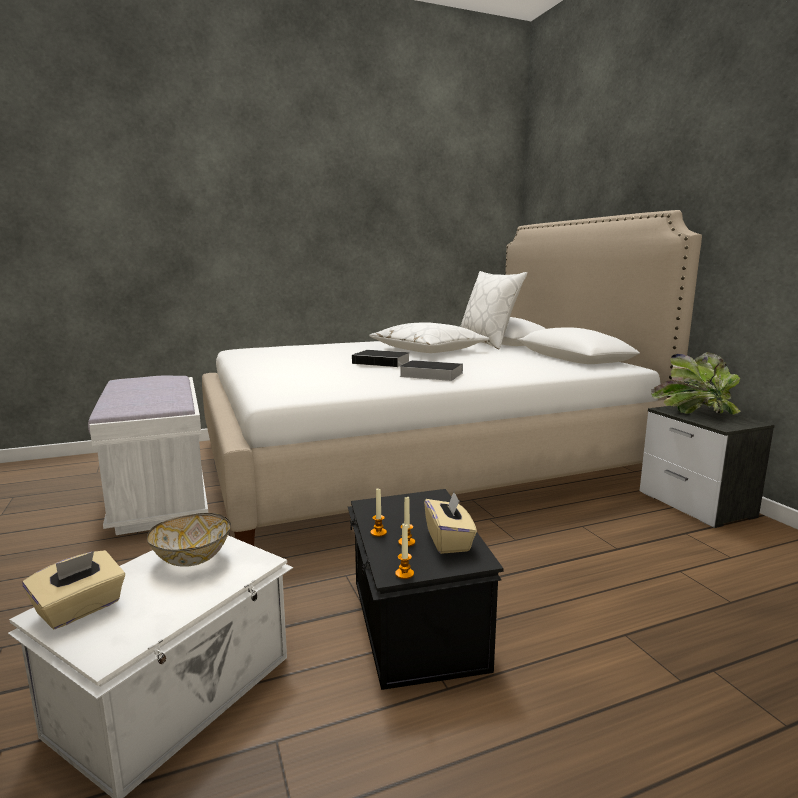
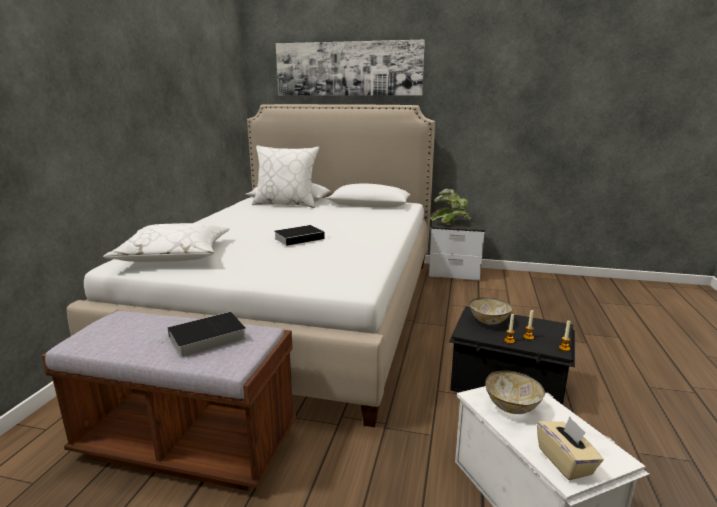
camera: 55 degrees left, 5 degrees up
(160, 496) = (187, 444): white bench -> brown bench
(418, 508) = (488, 321): none -> bowl
(428, 350) = (278, 219): white pillow -> white pillow (174, 255)
(429, 374) = (362, 238): book -> book (205, 339)
(449, 541) = (536, 326): beige tissue box -> none
(612, 168) = (348, 69): none -> picture

